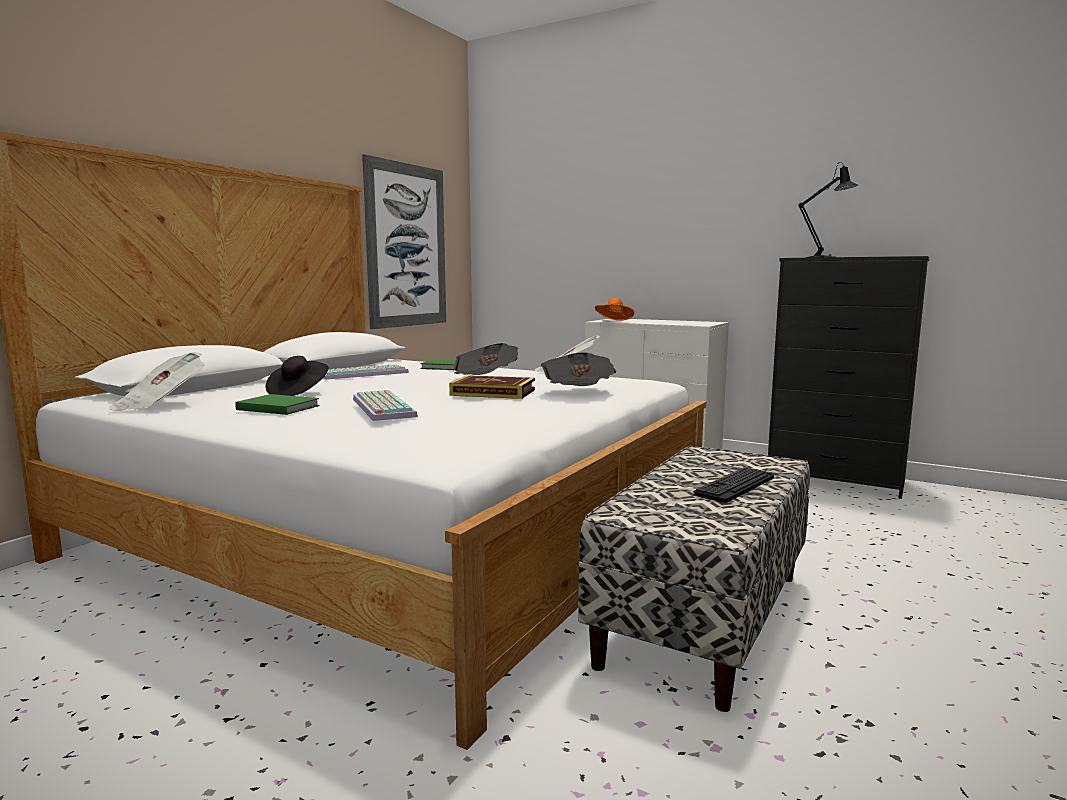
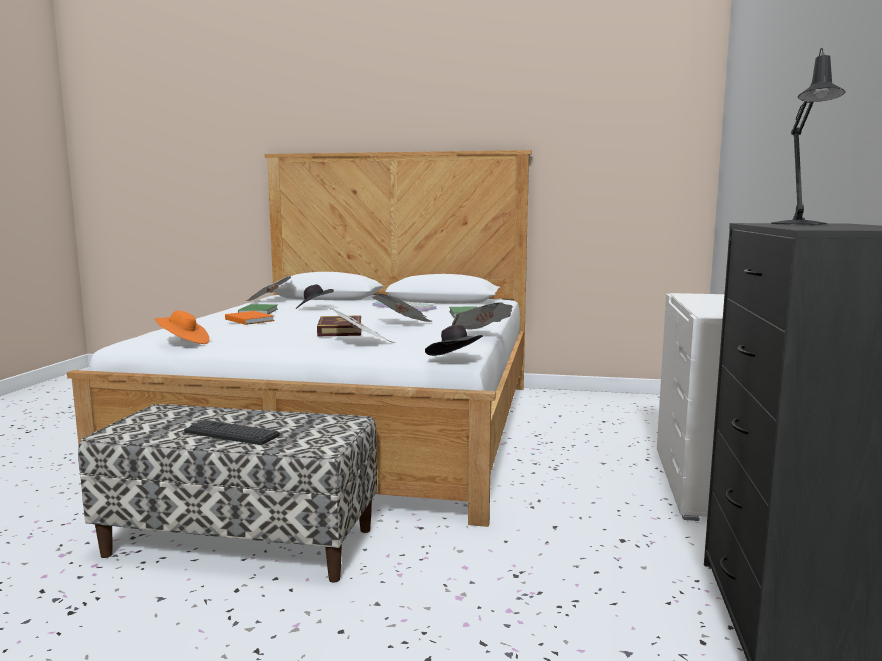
camera: 70 degrees right, 0 degrees up
(380, 407) = (249, 320): keyboard -> orange book
(407, 246) = (600, 199): picture -> none
(614, 321) = (687, 297): orange hat -> orange hat (183, 342)
(671, 382) = (455, 359): none -> black hat

